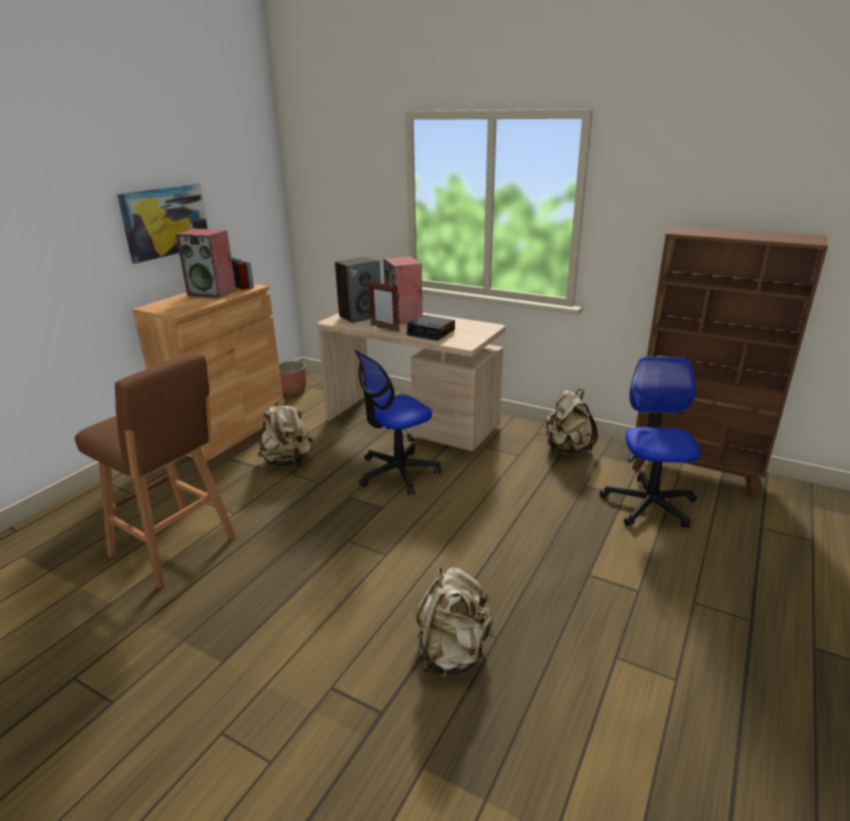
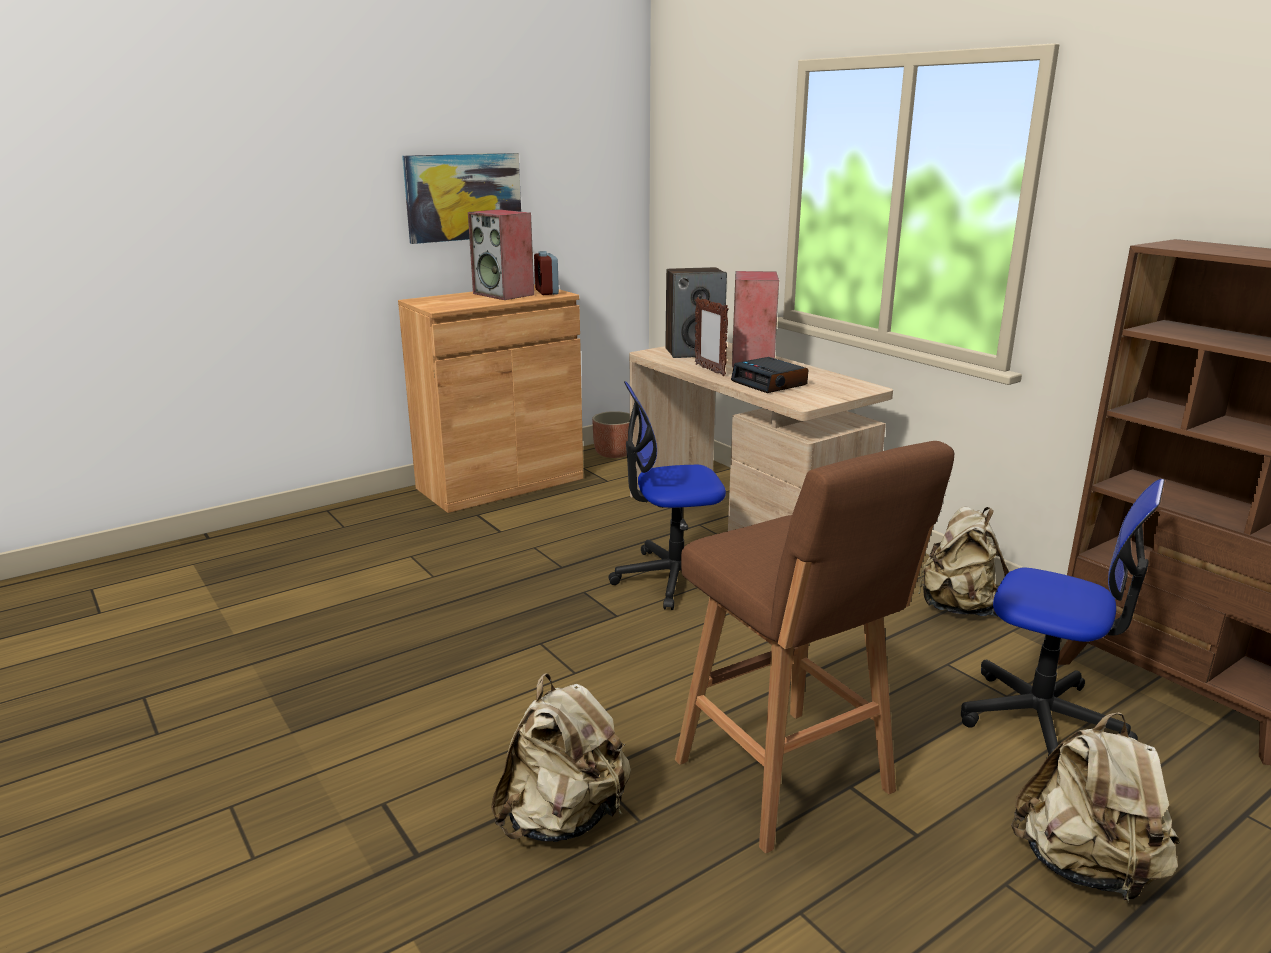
camera: 25 degrees right, 5 degrees down
(176, 548) = (342, 596): brown stool -> brown stool (787, 780)
(288, 462) = (542, 534): beige backpack -> beige backpack (1086, 868)
(649, 504) = (1042, 720): office chair -> office chair turned 90 degrees clockwise

